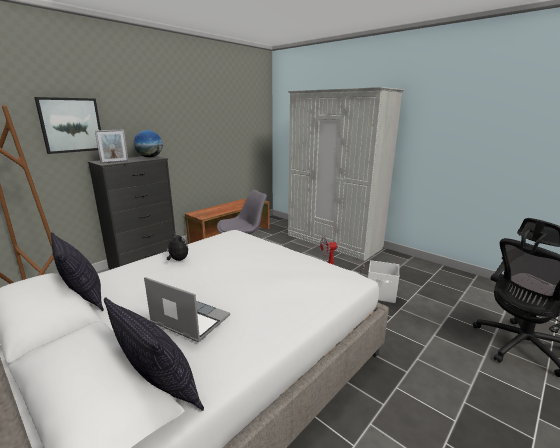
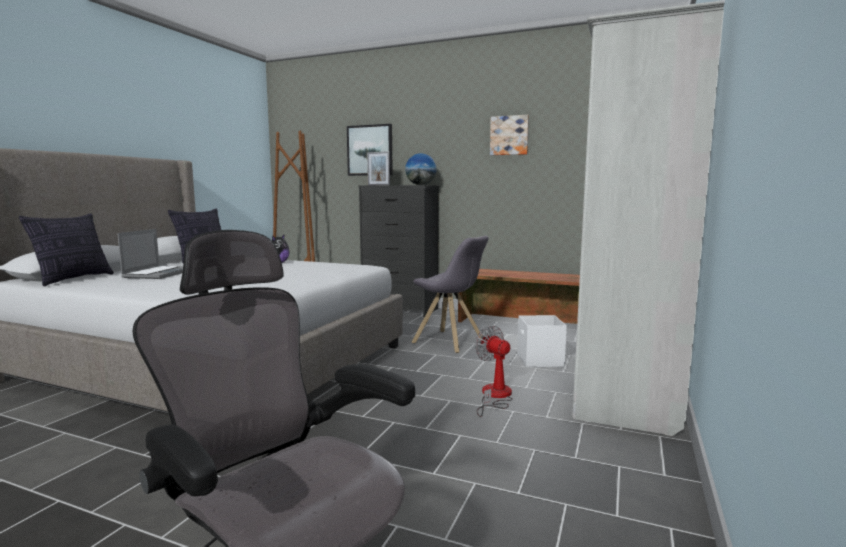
camera: 70 degrees right, 10 degrees down
(196, 114) = (509, 135): none -> picture
(381, 294) = (437, 443): white storage box -> white storage box (539, 361)

